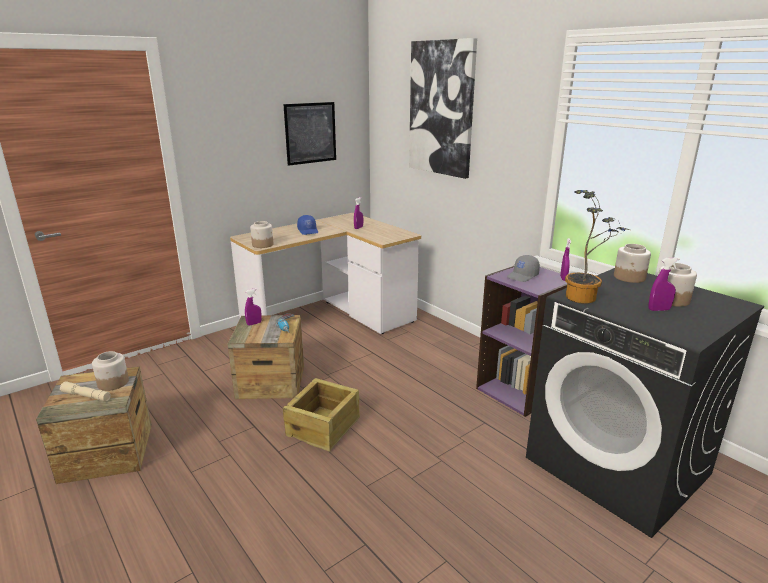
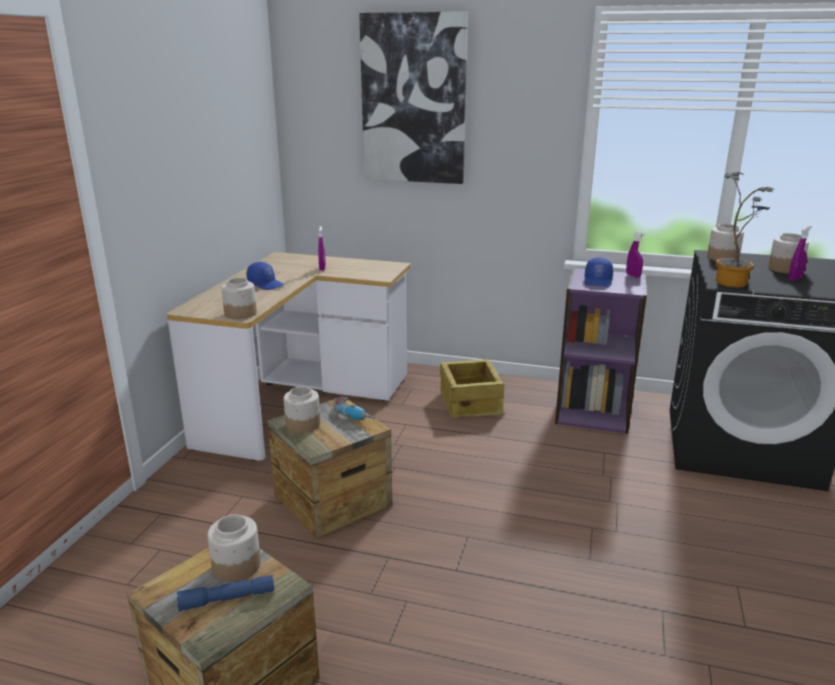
camera: 35 degrees left, 0 degrees up
(86, 396) = (227, 599): beige flashlight -> blue flashlight
(254, 323) = (303, 424): purple spray bottle -> jar
(310, 133) = (229, 144): picture -> none
(324, 426) = (466, 522): crate -> crate (471, 402)
(523, 276) = (598, 281): grey cap -> blue cap

